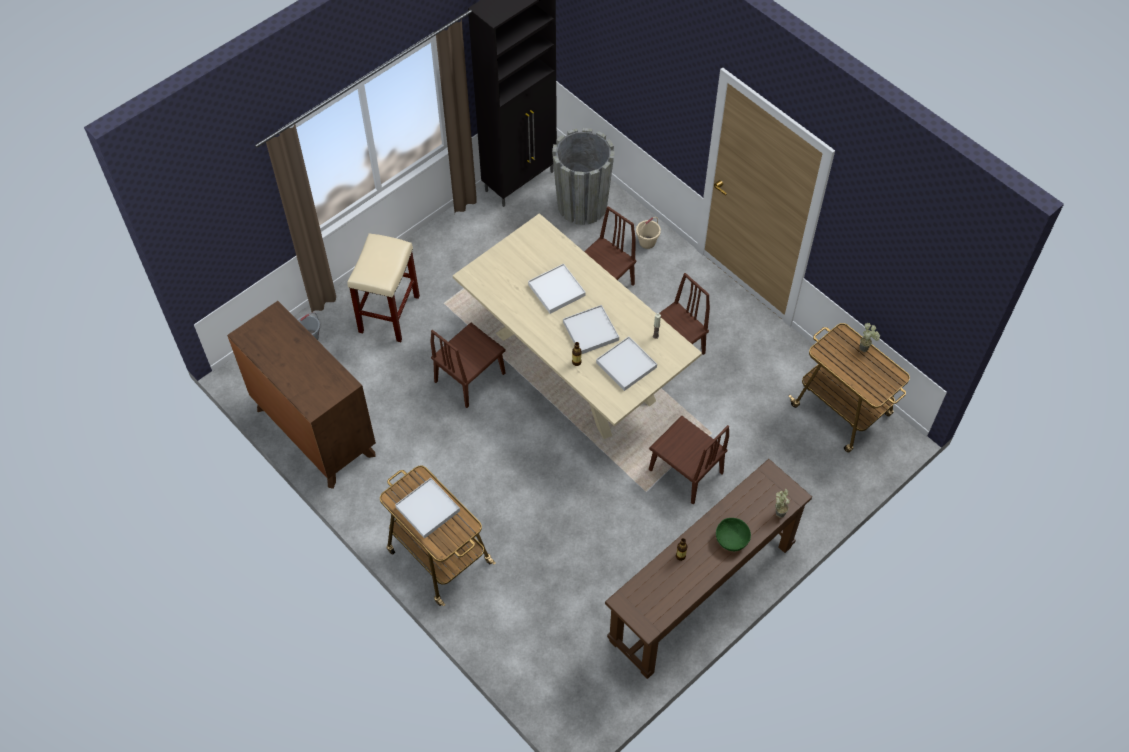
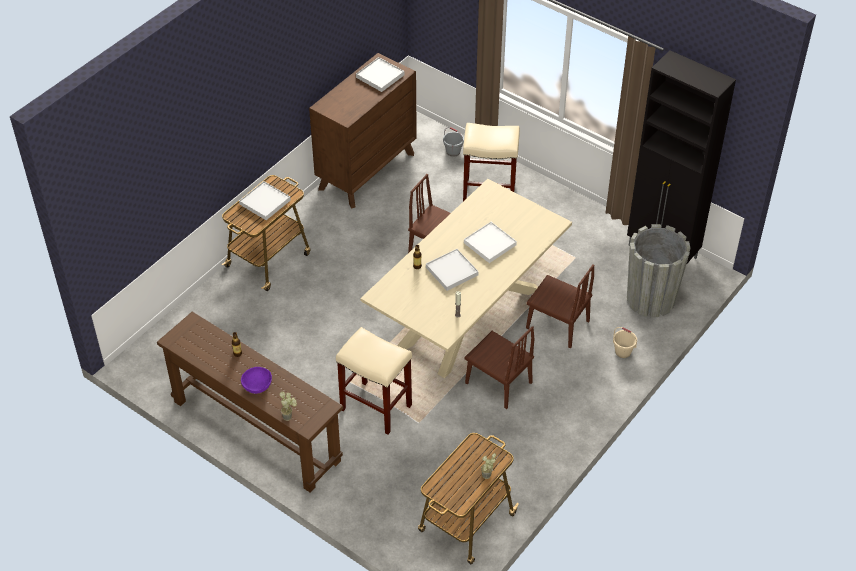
camera: 80 degrees right, 10 degrees down
(626, 365) = (422, 299): white tray -> white tray (380, 76)
(685, 471) = (375, 407): brown chair -> beige stool
(731, 539) = (257, 386): green bowl -> purple bowl

